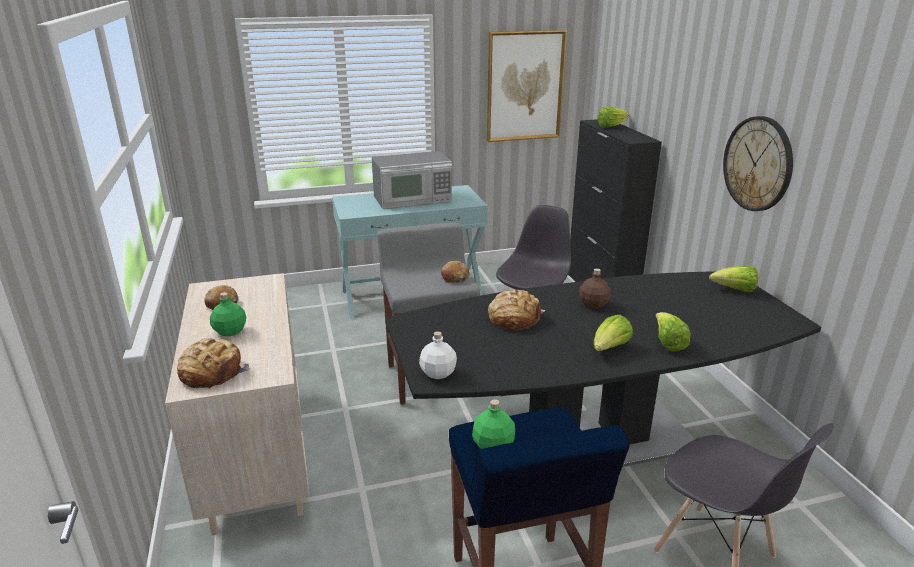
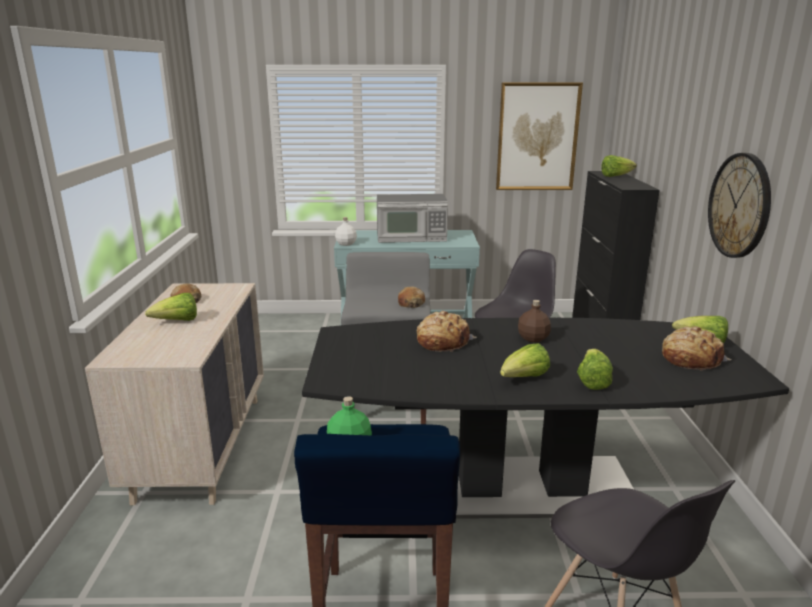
camera: 15 degrees right, 5 degrees down
(212, 372) = (139, 350): bread -> bread (691, 358)
(230, 331) = (177, 321): green bottle -> lettuce
(437, 373) = (336, 377): white bottle -> white bottle (345, 244)

